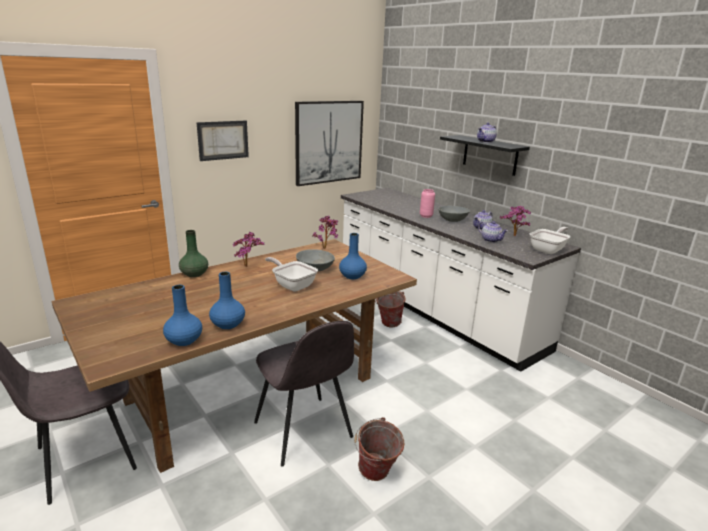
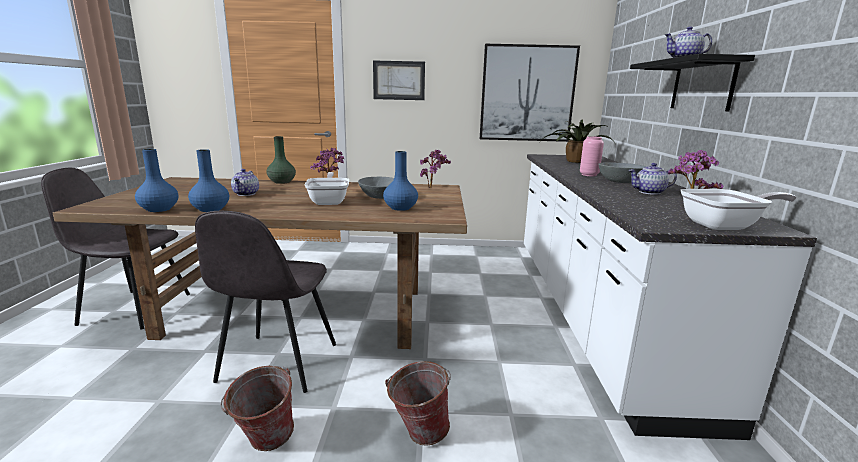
camera: 40 degrees right, 5 degrees down
(388, 199) = (574, 161): none -> potted plant
(388, 324) = (510, 309): bucket -> bucket (417, 433)
(491, 240) = (633, 202): teapot -> teapot (246, 194)

